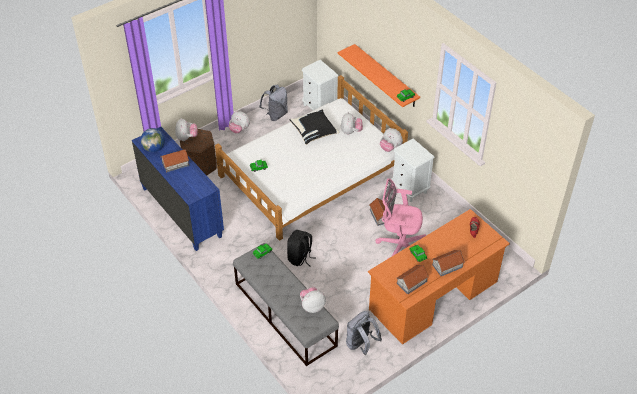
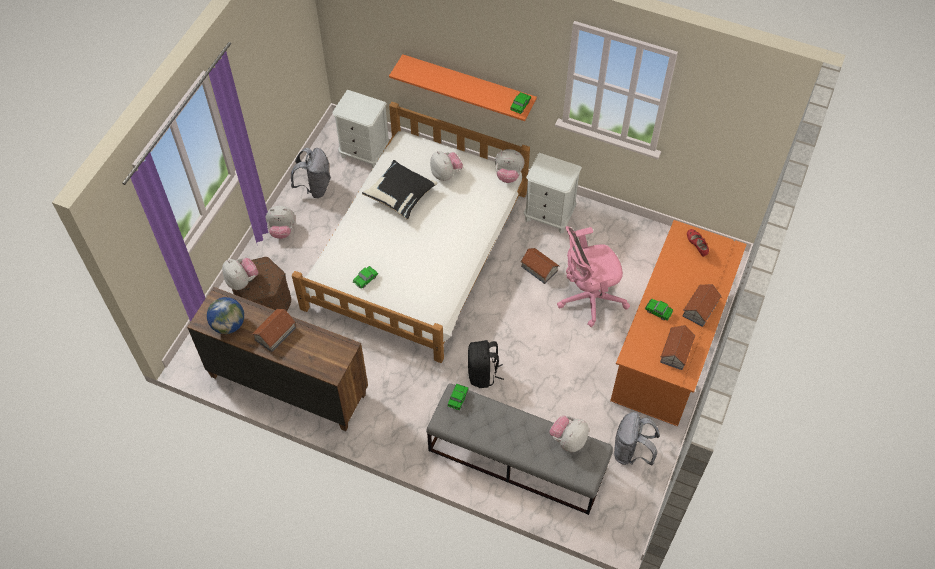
camera: 30 degrees left, 10 degrees up
(182, 211) = (288, 384): blue dresser -> brown dresser

